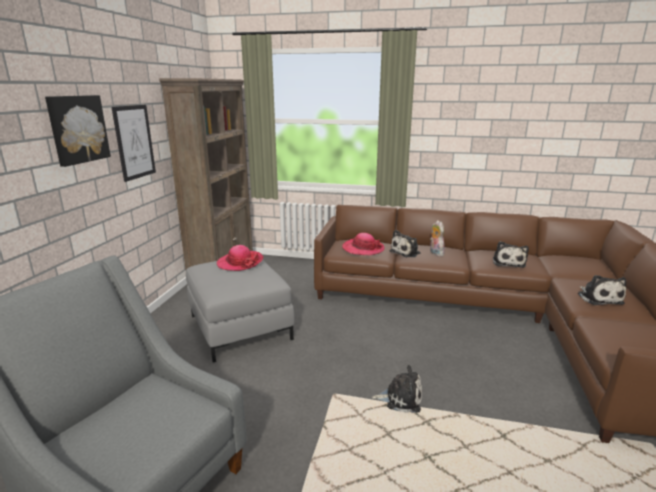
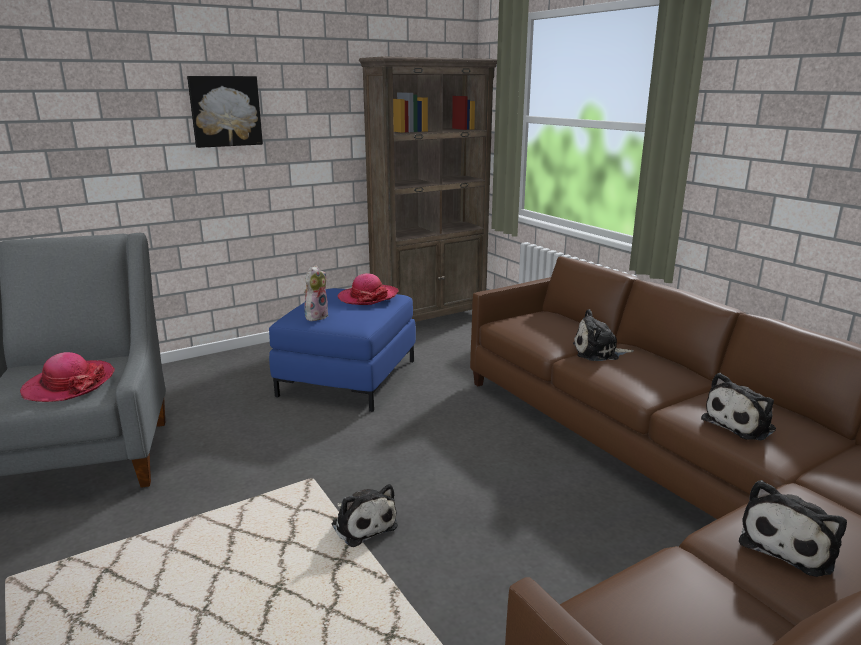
camera: 45 degrees right, 0 degrees up
(134, 142) = (308, 132): picture -> none
(240, 327) = (349, 377): grey ottoman -> blue ottoman
(363, 248) = (543, 328): hat -> hat (69, 384)
(435, 253) = (637, 367): plush toy -> plush toy (316, 316)

